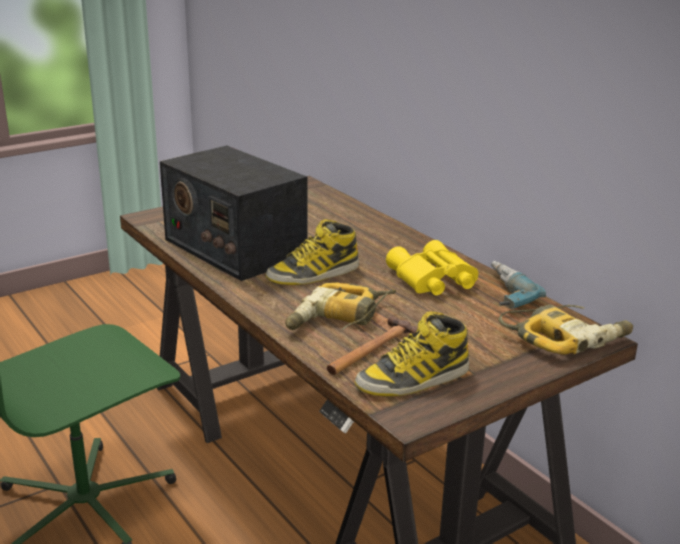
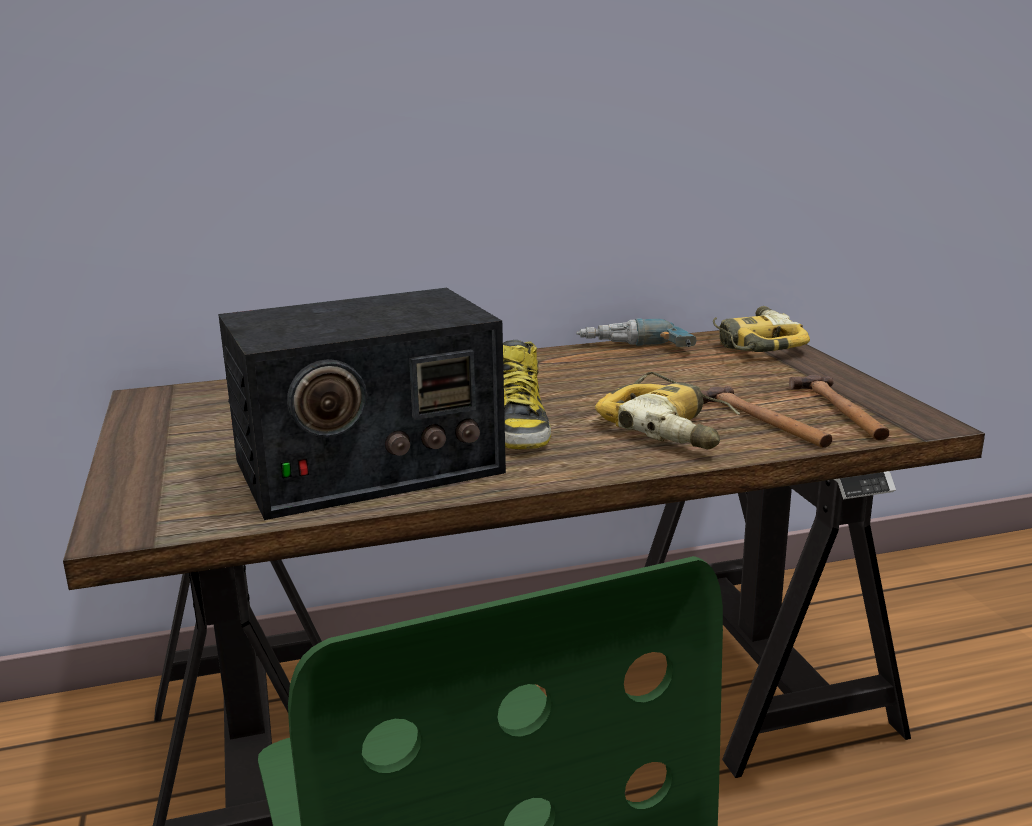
camera: 70 degrees left, 5 degrees down
(413, 379) = (841, 411): boot -> hammer
(431, 280) = (580, 372): yellow binoculars -> none

